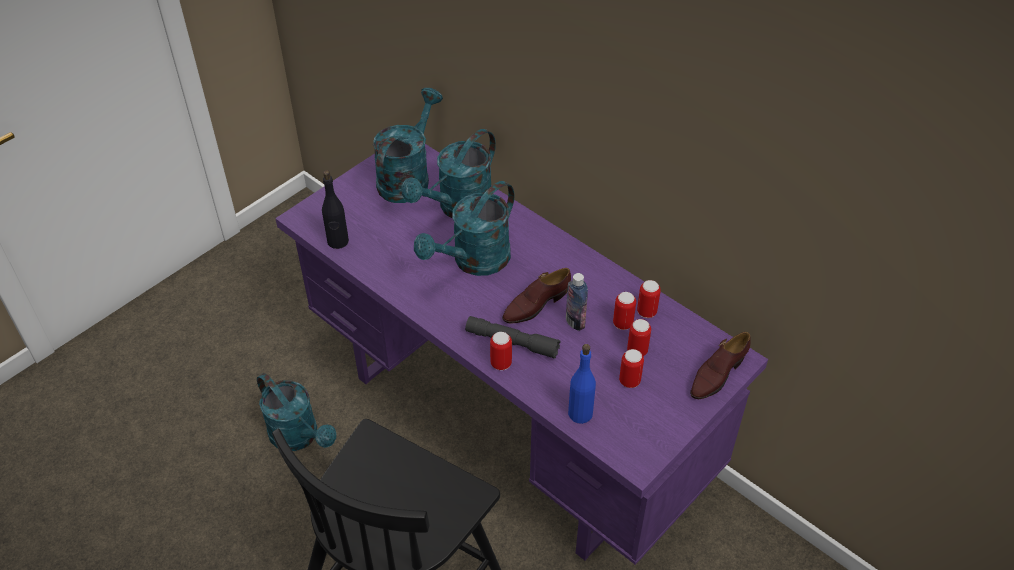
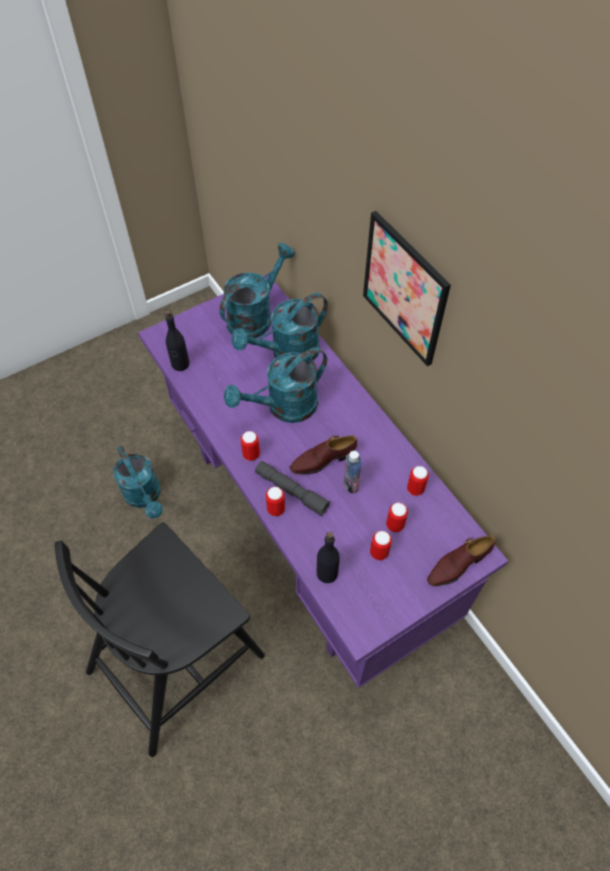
camera: 15 degrees right, 10 degrees up
(580, 413) = (327, 573): blue bottle -> black bottle
(596, 86) = (404, 289): none -> picture
(623, 323) = (391, 495): can -> can (251, 454)

